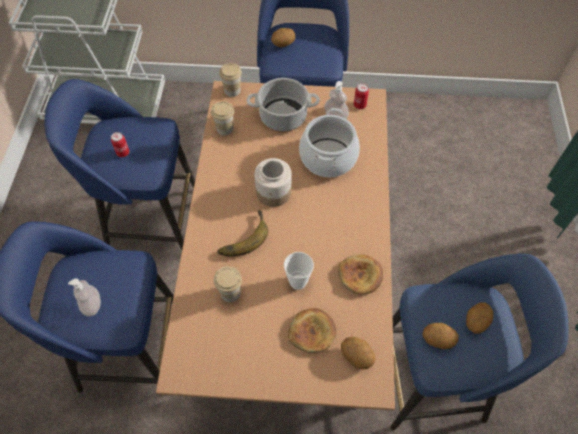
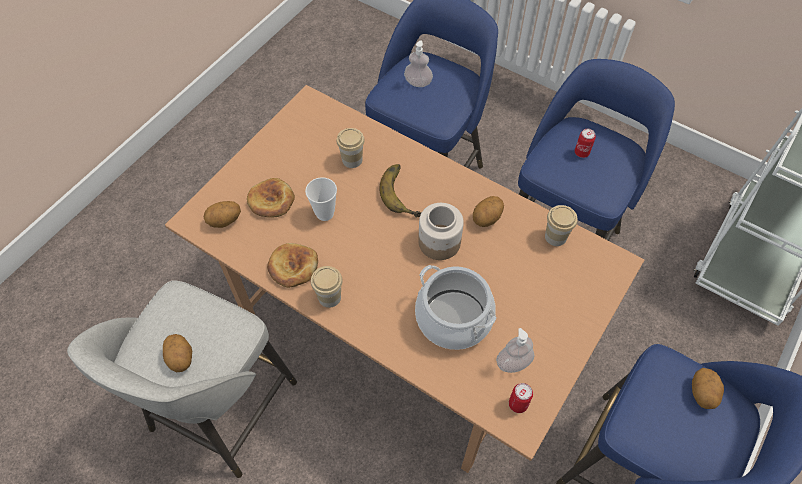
camera: 120 degrees right, 0 degrees up
(232, 90) = (616, 270): cup -> cup (329, 297)
(282, 116) = (544, 303): cooking pot -> none
(434, 378) = (221, 409): blue stool -> grey stool
(437, 339) = (194, 312): potato -> potato (487, 218)

